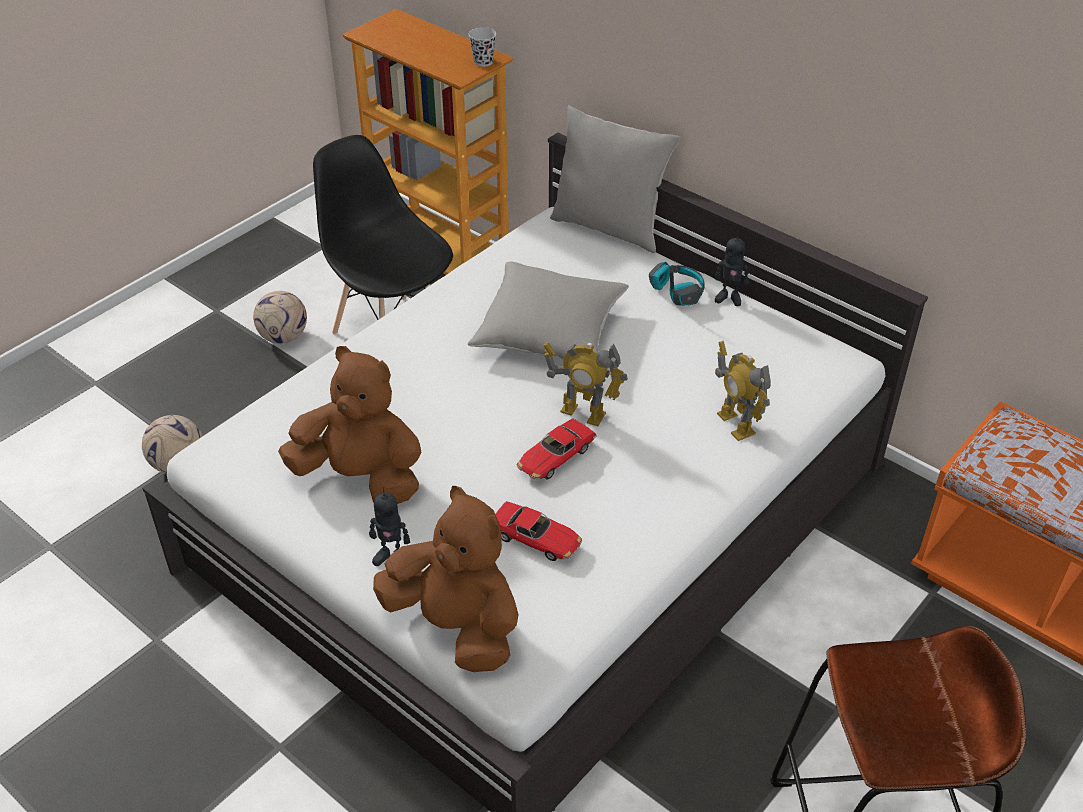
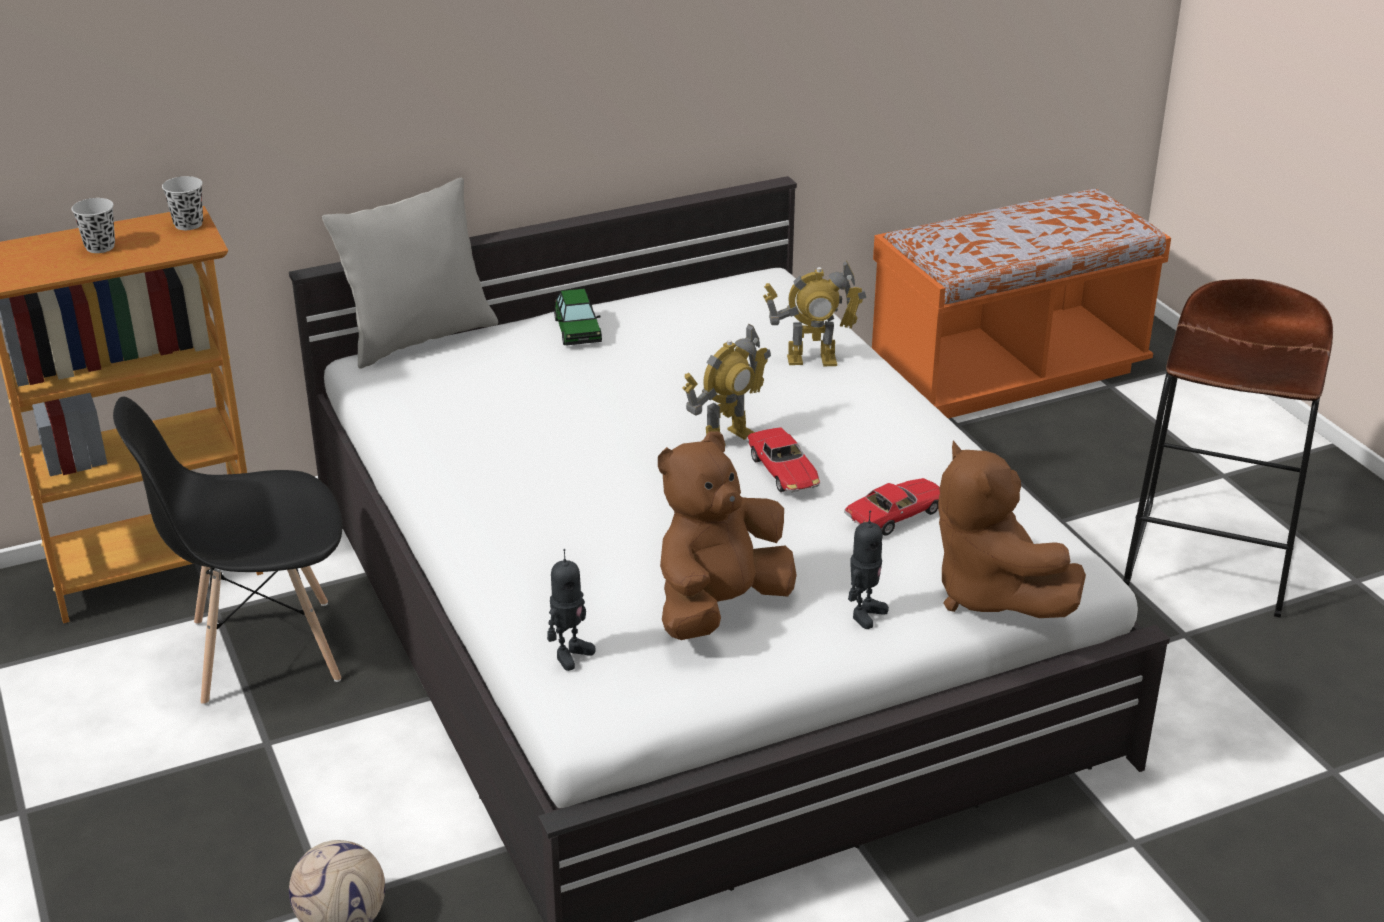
camera: 65 degrees left, 10 degrees down
(284, 336) = (160, 754): football -> none
(431, 46) = (100, 247): none -> black cup
(456, 626) = (990, 594): brown plush toy -> brown plush toy turned 90 degrees counterclockwise
(550, 331) = (571, 422): grey pillow -> none
(676, 291) = (578, 330): headphones -> toy car
(728, 298) = (616, 307): toy robot -> toy robot (570, 654)

